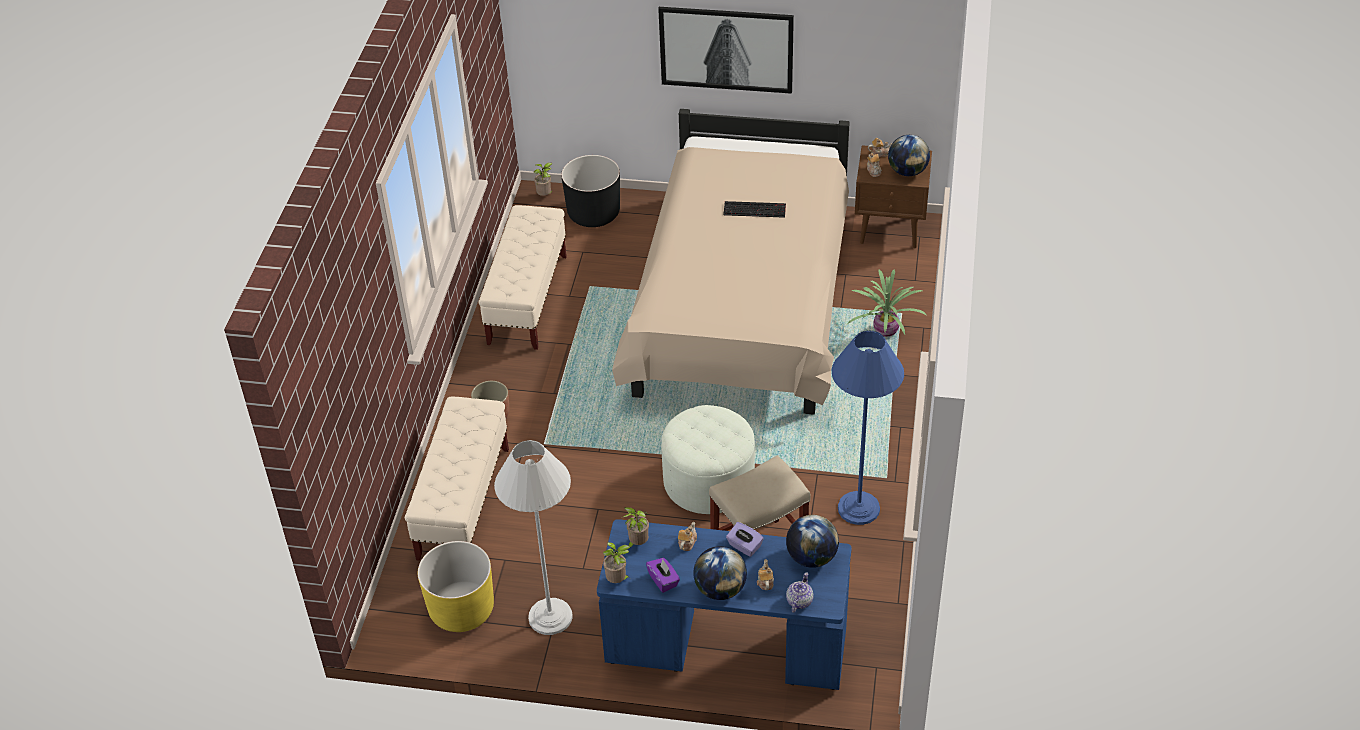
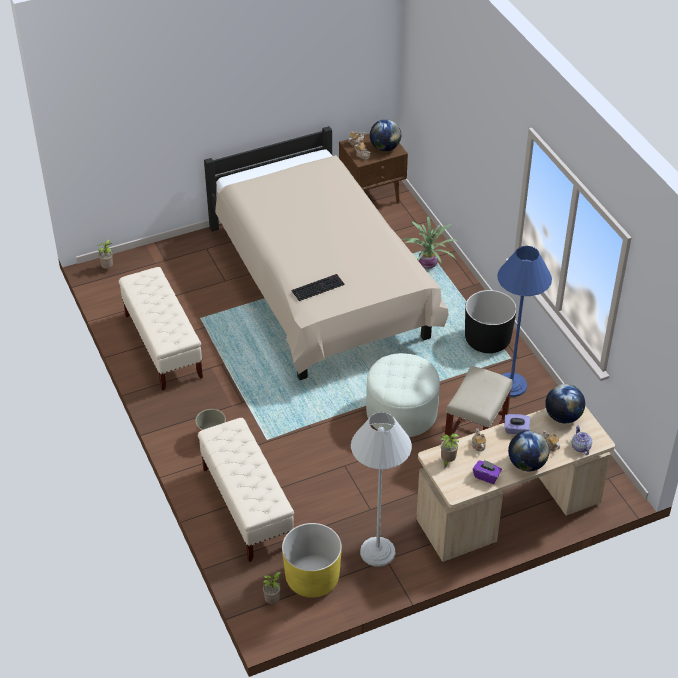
camera: 35 degrees left, 0 degrees up
(593, 213) = (156, 266): black planter -> black planter (487, 339)
(617, 581) = (457, 491): potted plant -> potted plant (273, 601)
(726, 49) = (236, 100): picture -> none
(726, 647) = (508, 513): blue desk -> beige desk
(755, 209) = (314, 210): keyboard -> keyboard (318, 287)

